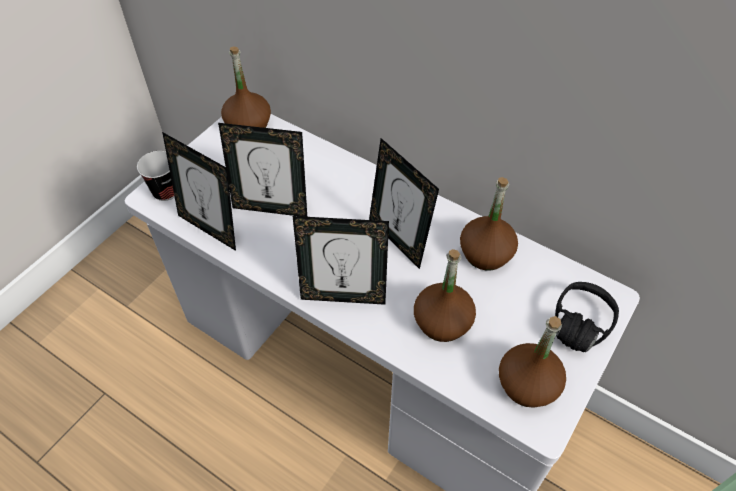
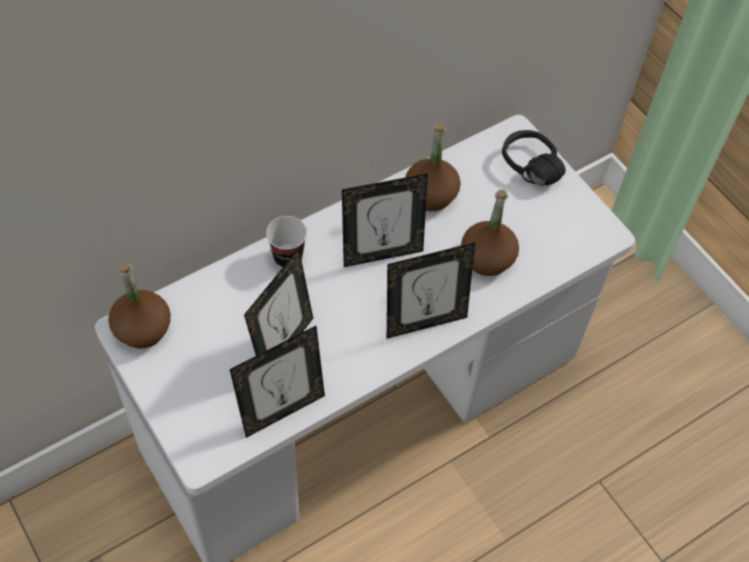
camera: 70 degrees left, 5 degrees up
(165, 191) = (202, 441): cup -> cup (288, 257)
(343, 296) = (424, 322): picture frame -> picture frame turned 45 degrees clockwise
(527, 385) = (570, 227): brown bottle -> none

